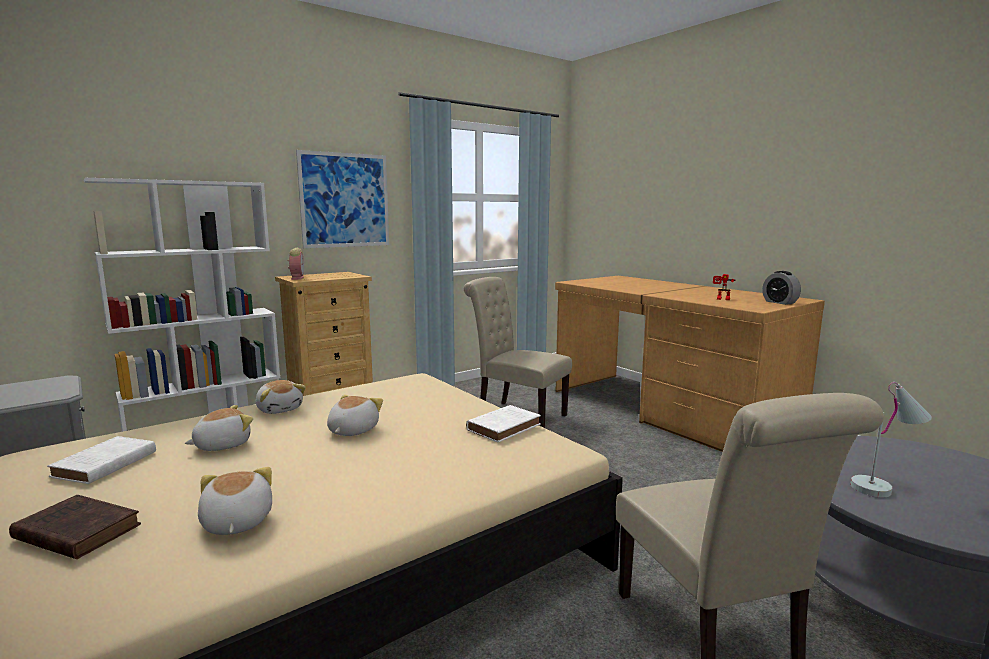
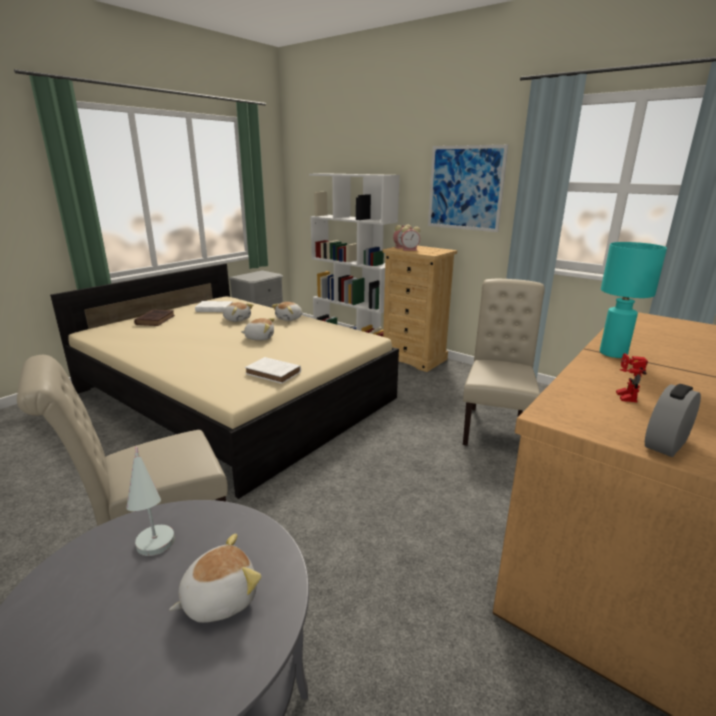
camera: 75 degrees right, 10 degrees up
(236, 523) = (154, 337): plush toy -> plush toy (219, 598)
(319, 278) = (410, 250): none -> alarm clock
(652, 292) = (612, 353): none -> turquoise table lamp

